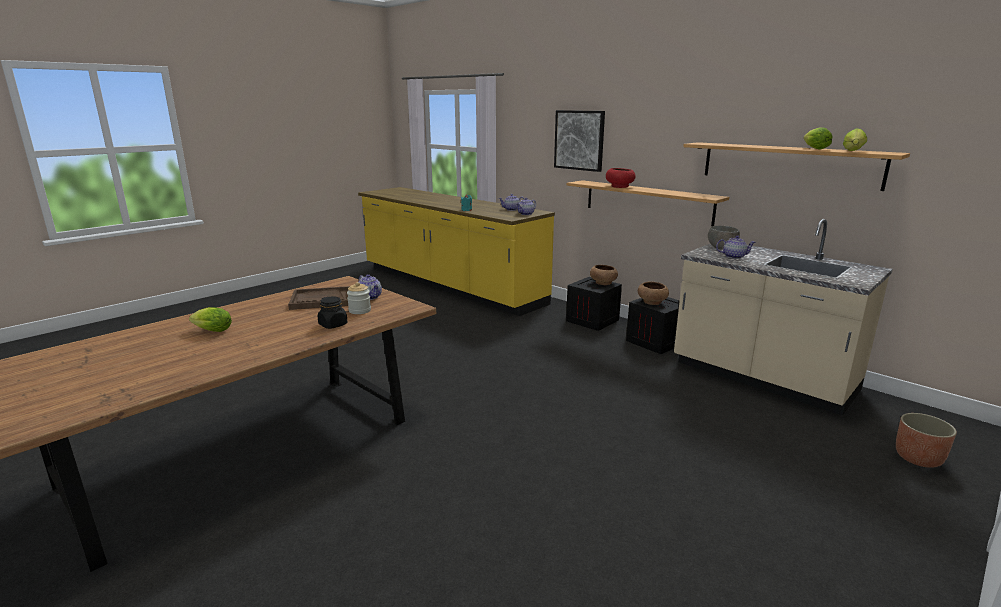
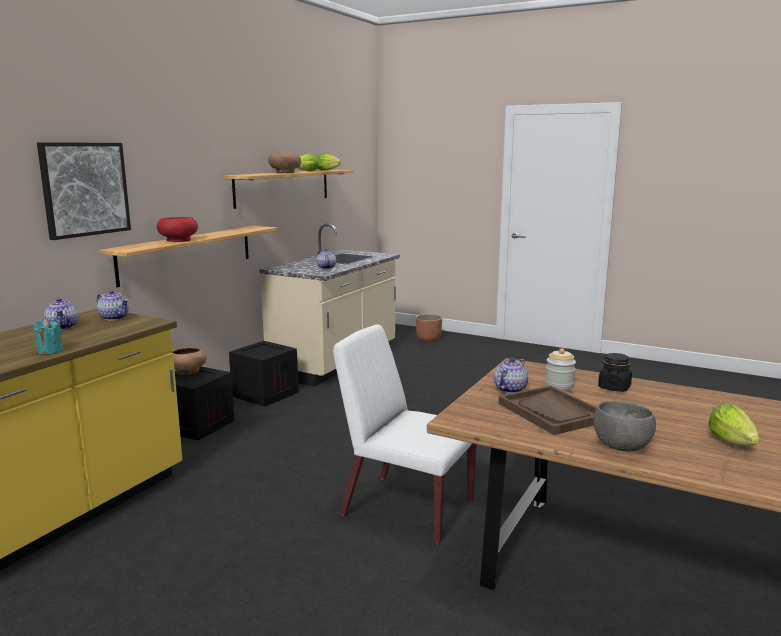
camera: 105 degrees left, 5 degrees down
(433, 373) = (406, 507): none -> white chair
(652, 302) = (263, 351): brown bowl -> brown bowl (285, 172)
(721, 248) = (296, 269): grey bowl -> grey bowl (622, 447)

